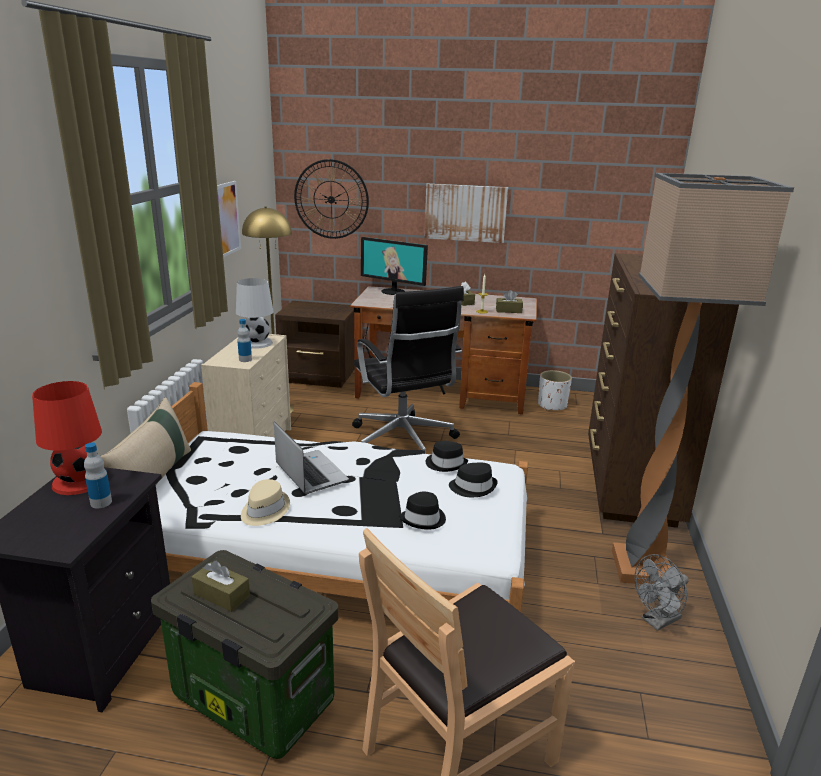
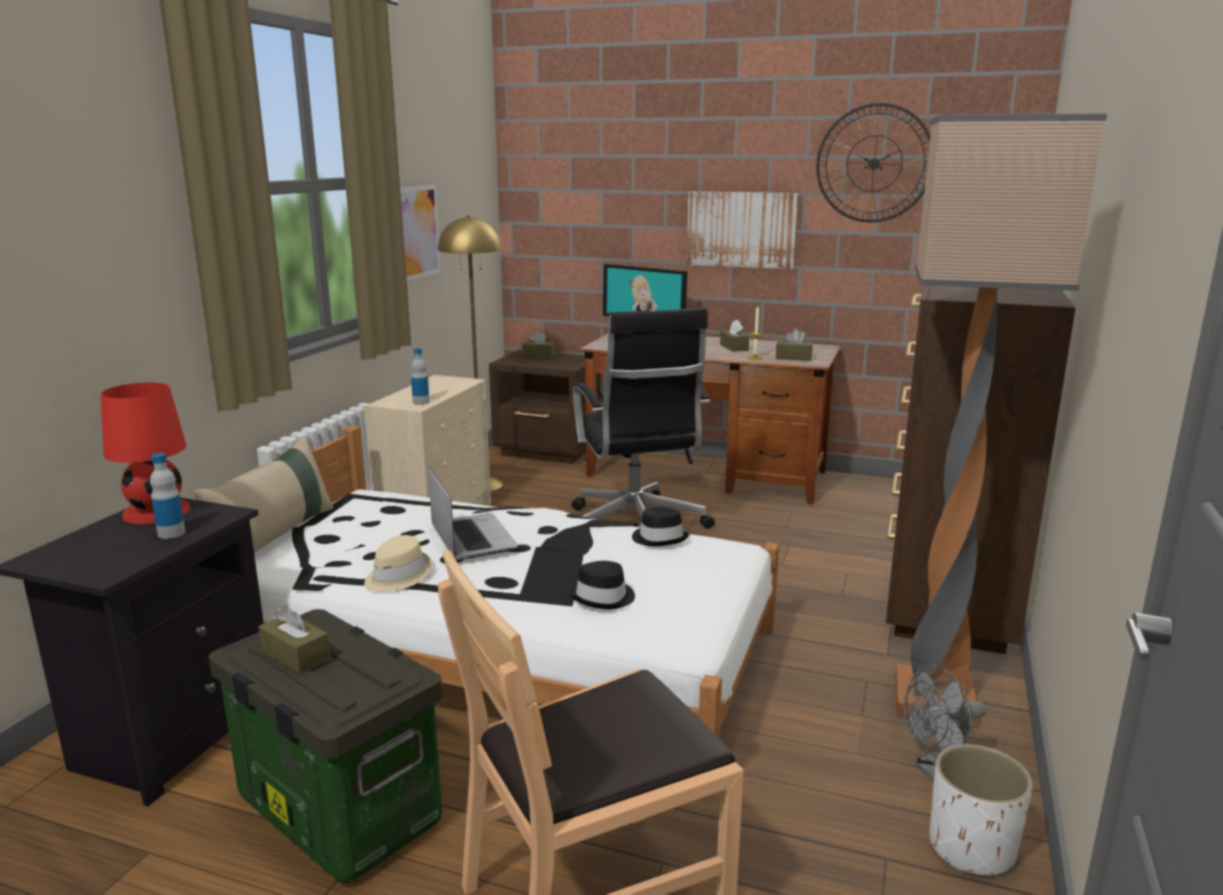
camera: 10 degrees right, 5 degrees down
(256, 343) = (443, 386): white table lamp -> none
(311, 306) = (539, 355): none -> brown tissue box
(331, 199) = (567, 216): wall clock -> wall clock (874, 163)
(473, 487) = (687, 566): black hat -> none
(552, 405) = (859, 495): white planter -> white planter (971, 848)

